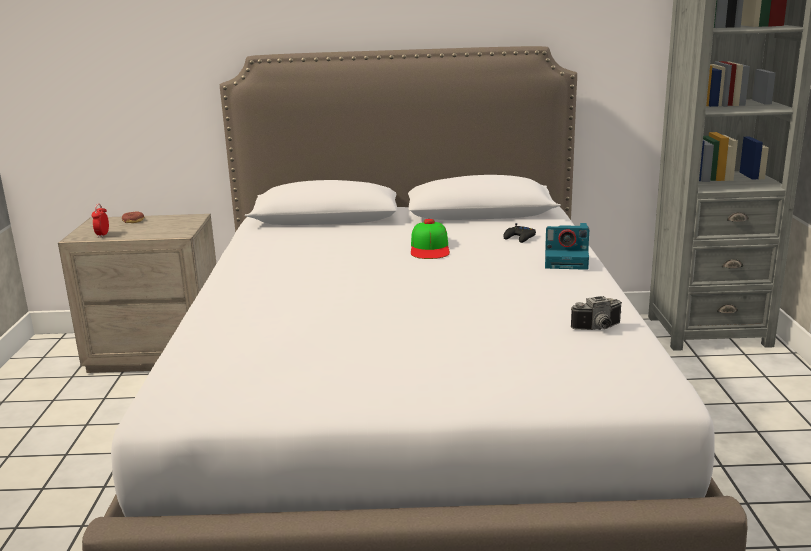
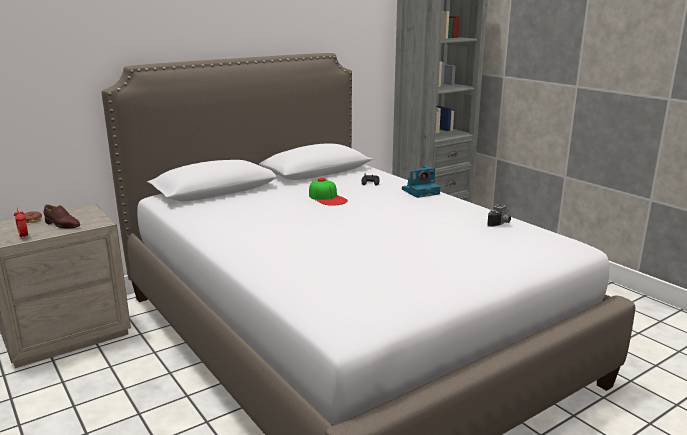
camera: 35 degrees left, 0 degrees up
(148, 230) = (62, 225): none -> brown shoe

